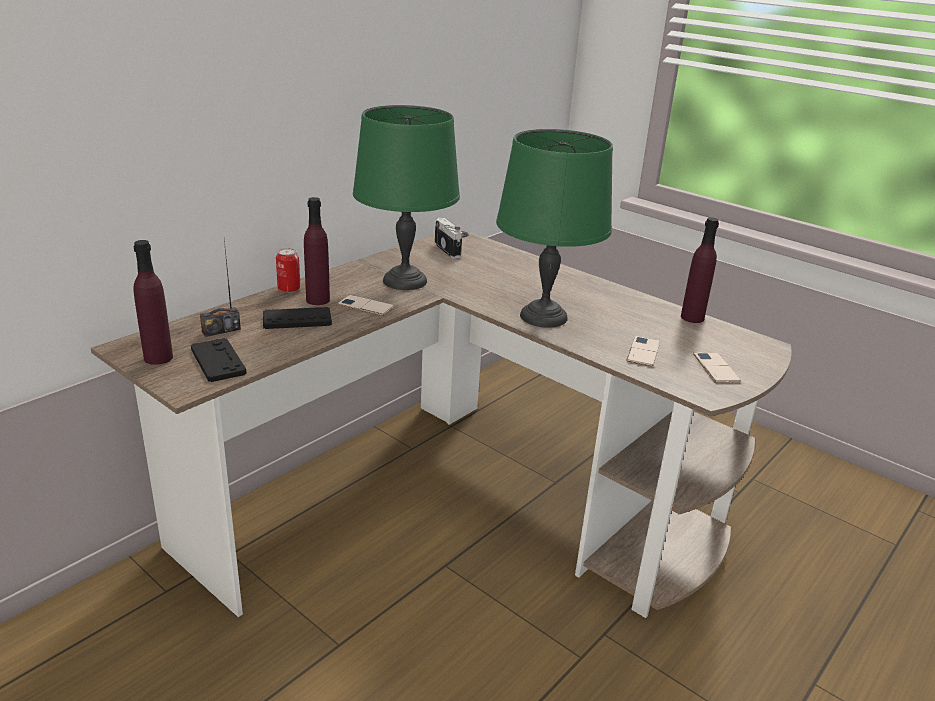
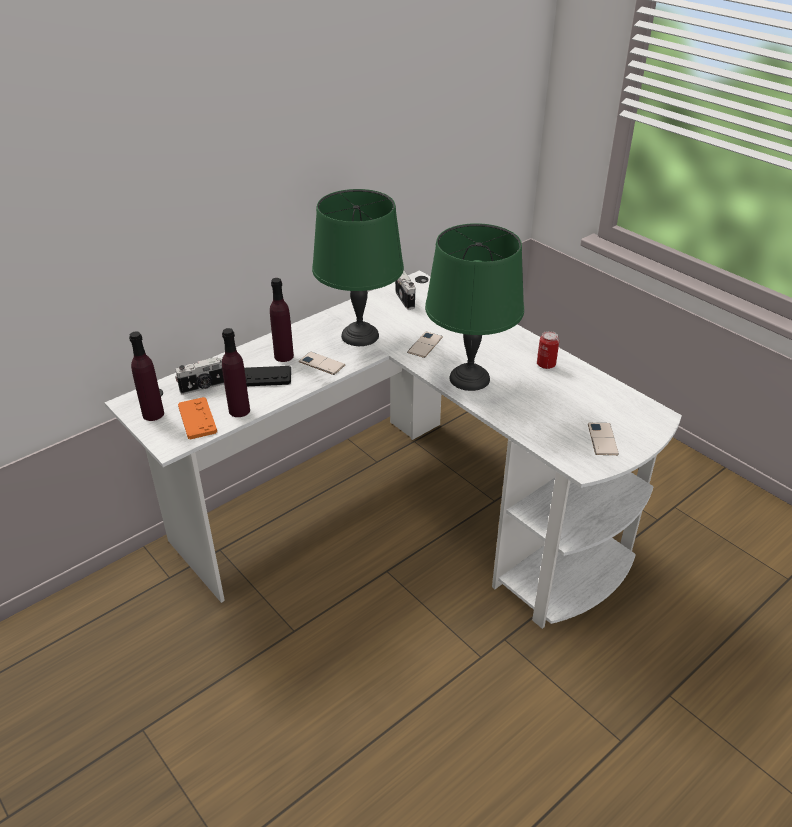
camera: 10 degrees right, 10 degrees up
(218, 361) = (197, 419): black game controller -> orange game controller
(221, 330) = (203, 387): radio -> camera
(289, 289) = (262, 344): can -> can (546, 364)
(457, 501) = (406, 514): brown desk -> white desk
(643, 351) = (544, 419): phone -> phone (425, 345)
(692, 317) = (602, 382): purple bottle -> purple bottle (239, 410)

